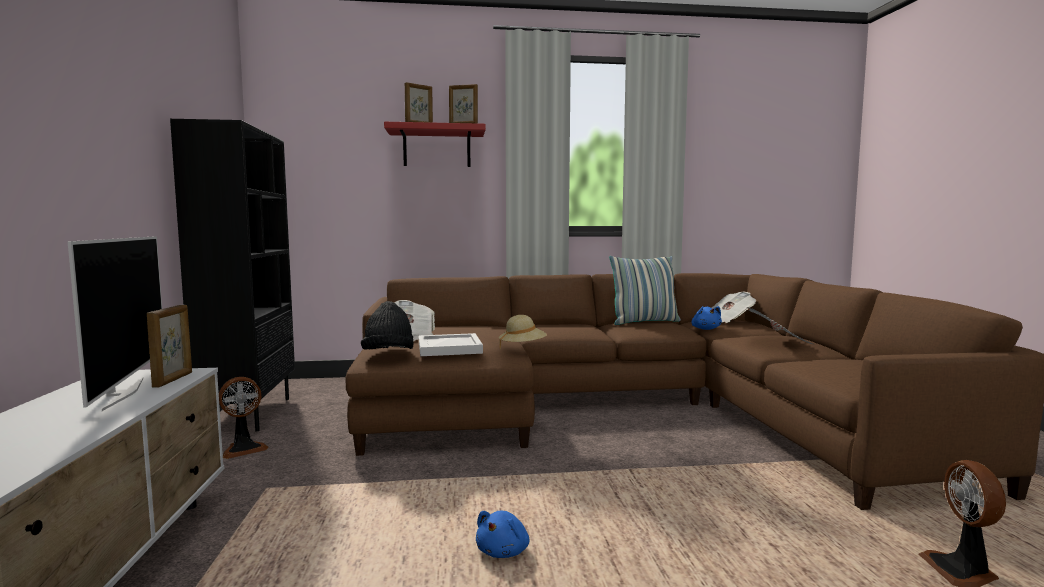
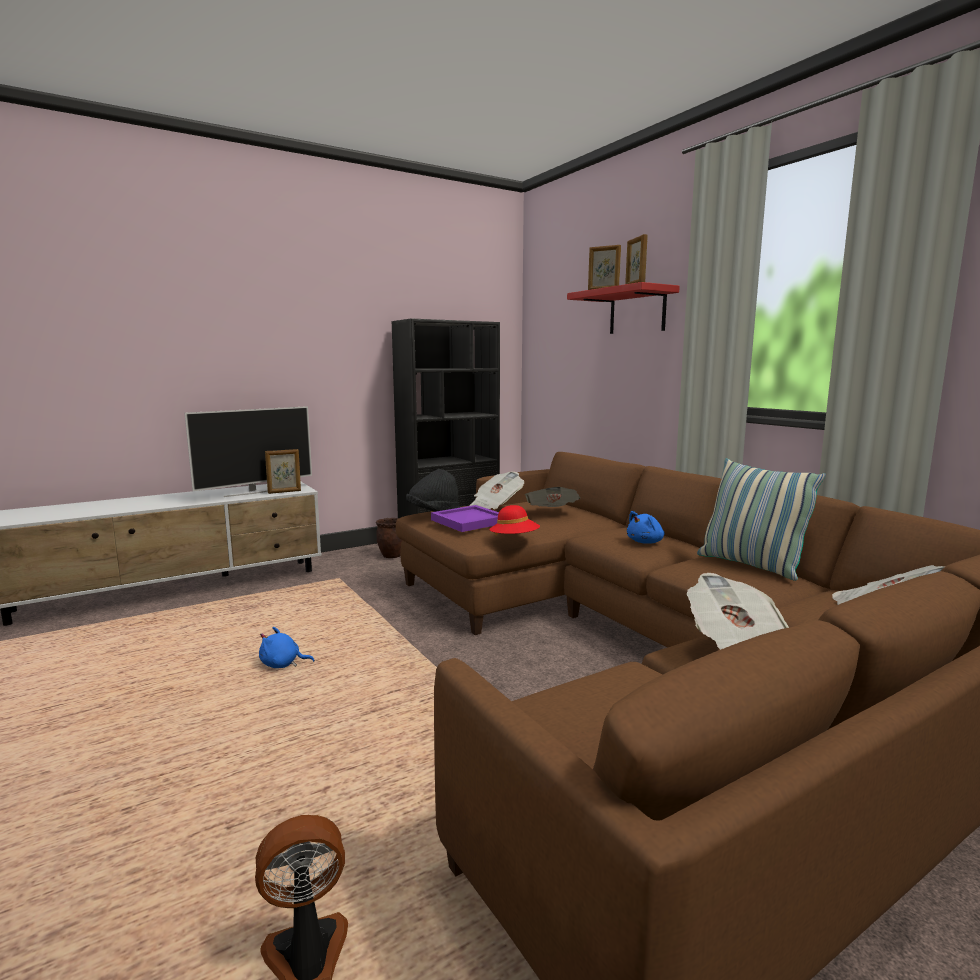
camera: 65 degrees right, 5 degrees up
(243, 449) = (392, 556): fan -> brown planter
(450, 348) = (468, 521): white tray -> purple tray
(467, 329) = (552, 513): none -> newspaper
(522, 347) = (514, 540): beige hat -> red hat
(705, 329) = (795, 603): blue plush toy -> blue plush toy (646, 542)

